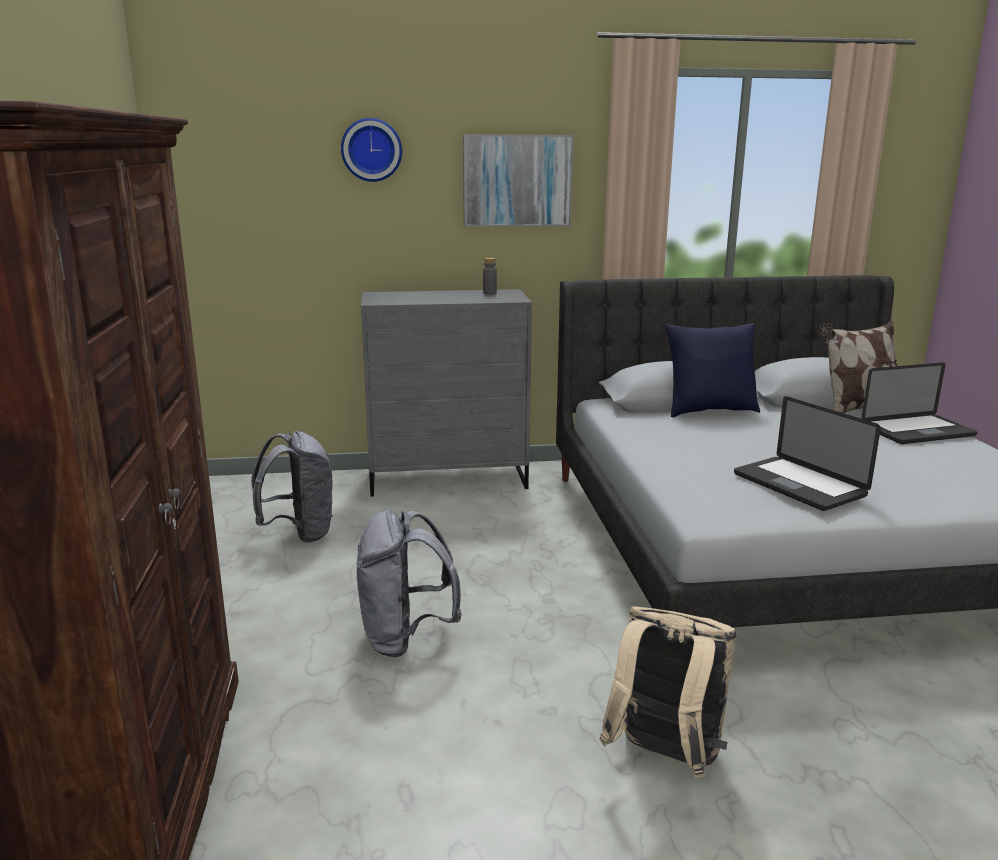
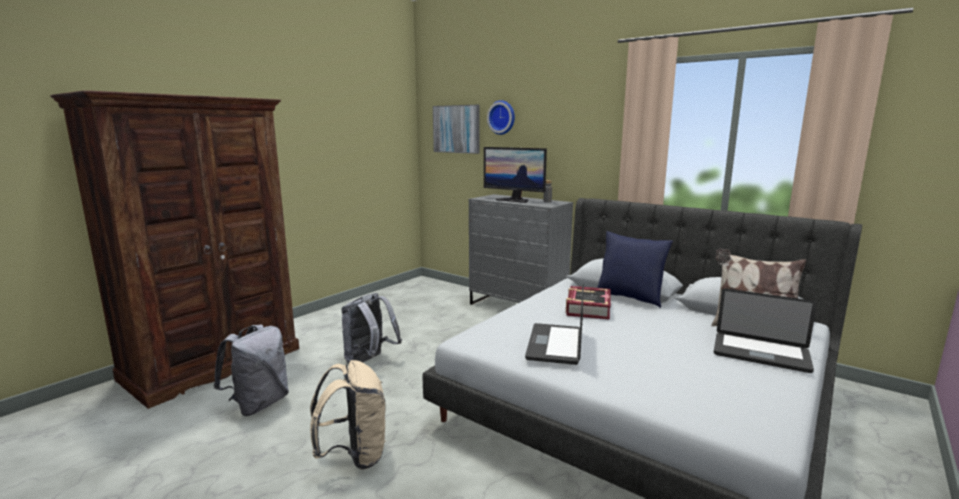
camera: 45 degrees right, 5 degrees down
(299, 533) = (415, 308): grey backpack -> grey backpack (259, 404)
(439, 297) = (514, 200): none -> monitor
(517, 180) = (575, 135): picture -> picture (456, 129)
(710, 435) = (588, 308): none -> book

